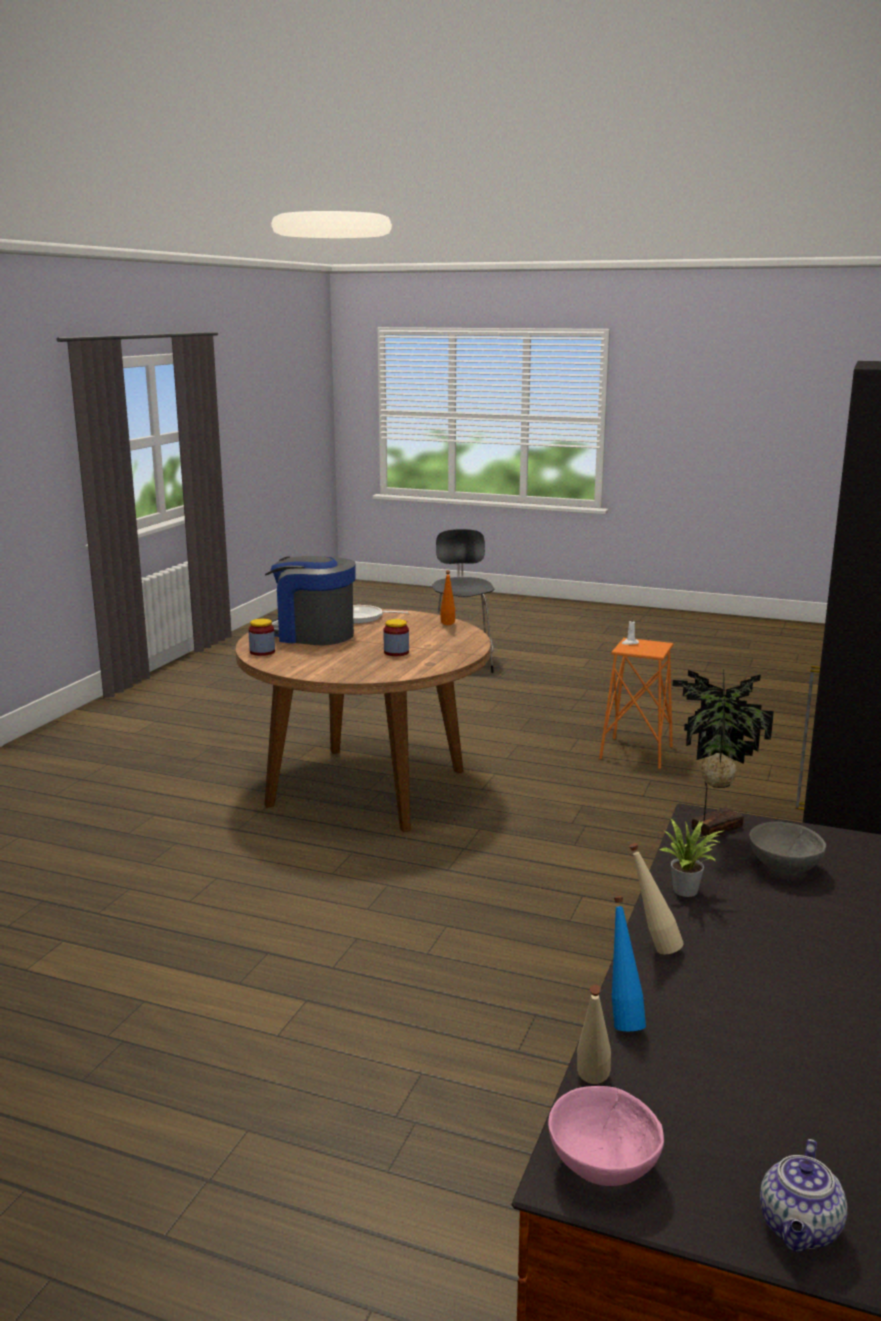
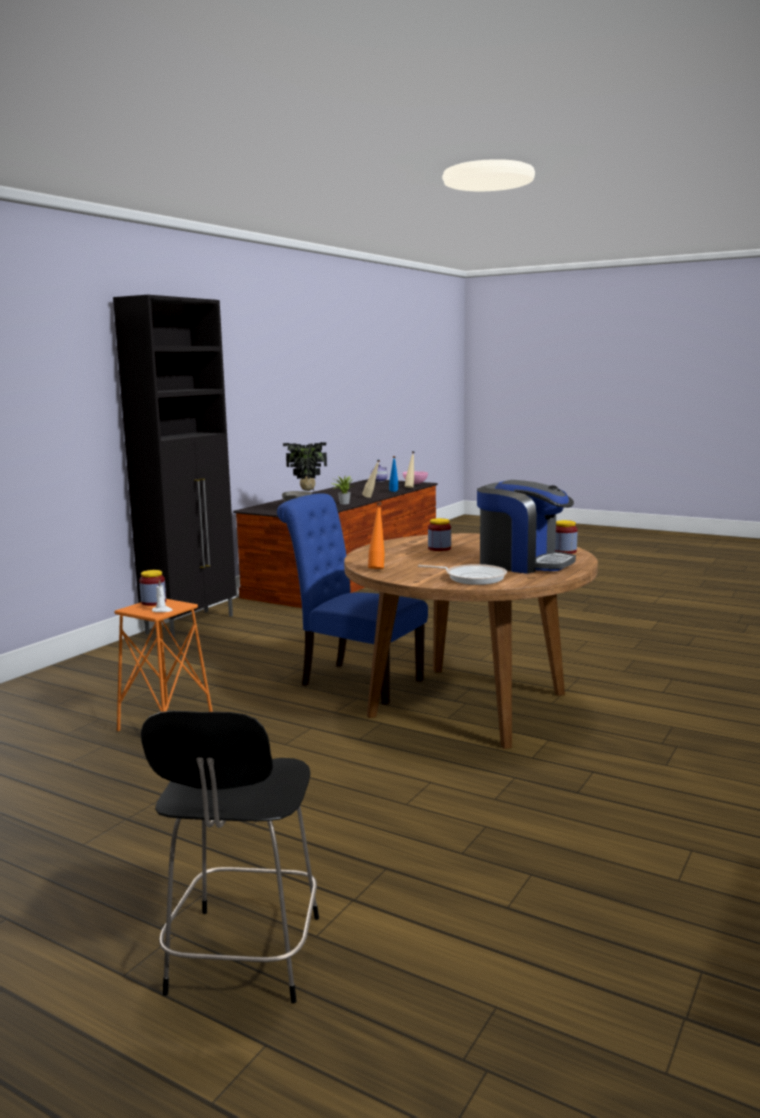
camera: 170 degrees left, 5 degrees down
(496, 809) = (355, 681): none -> blue chair
(653, 650) = (153, 602): none -> jar

